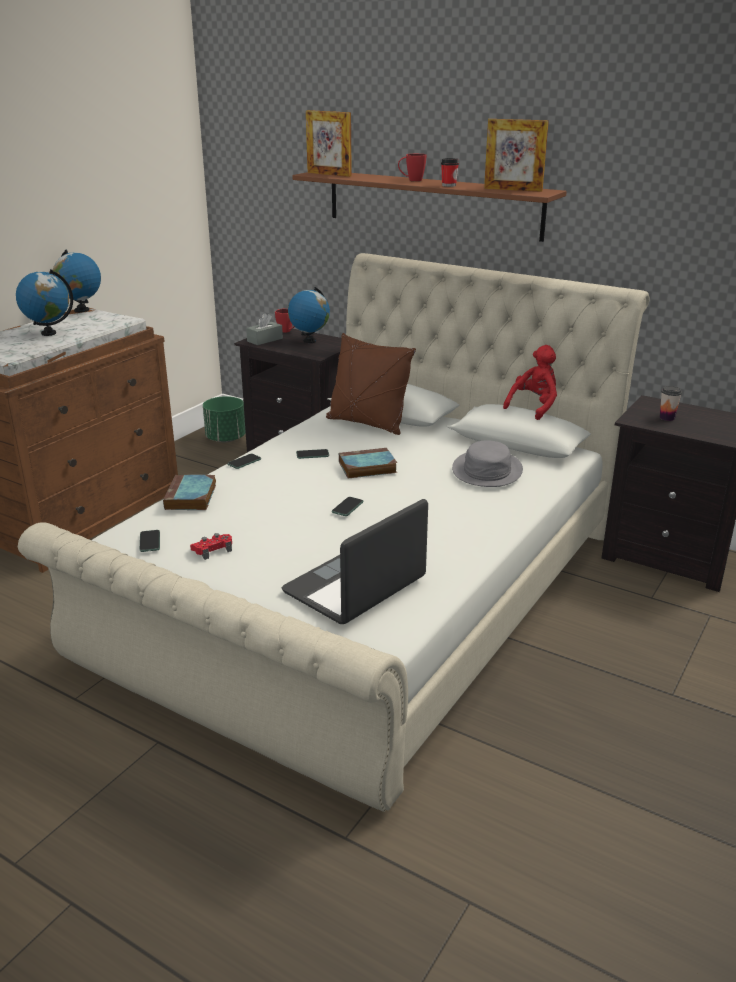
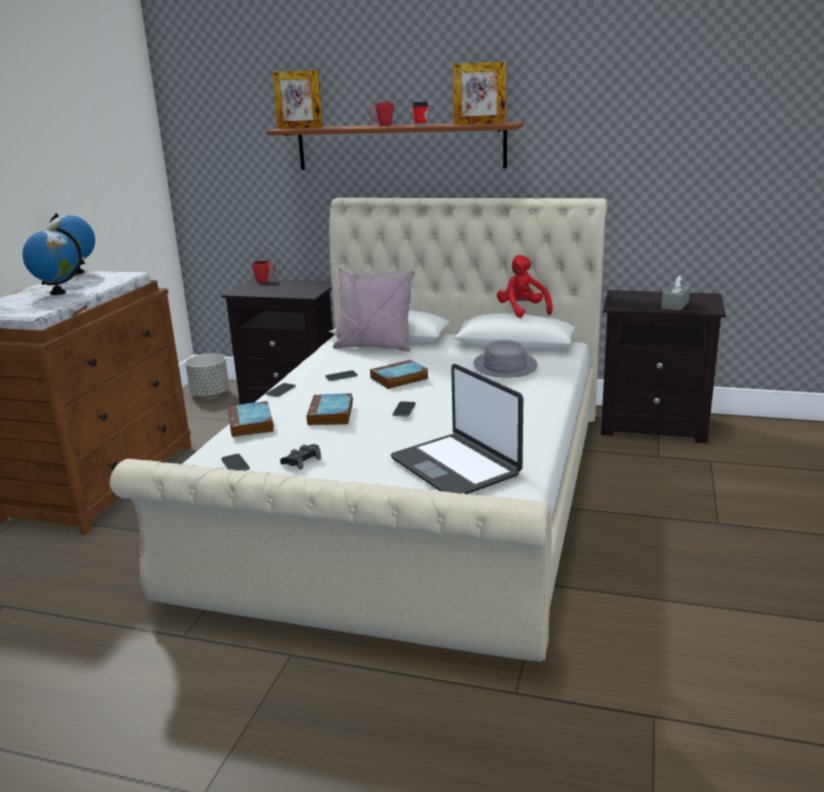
camera: 15 degrees left, 5 degrees down
(212, 550) = (302, 461): red game controller -> black game controller
(225, 439) = (210, 394): green planter -> grey planter
(265, 340) = (248, 289): grey tissue box -> grey tissue box (675, 305)
(272, 500) = (331, 414): none -> book
(309, 341) = (292, 286): globe -> none
(356, 586) = (456, 466): laptop -> laptop turned 60 degrees counterclockwise
(367, 423) = (374, 347): brown pillow -> purple pillow
(534, 407) = (522, 311): red plush toy -> red plush toy turned 45 degrees counterclockwise
(667, 418) = (641, 302): cup -> none

